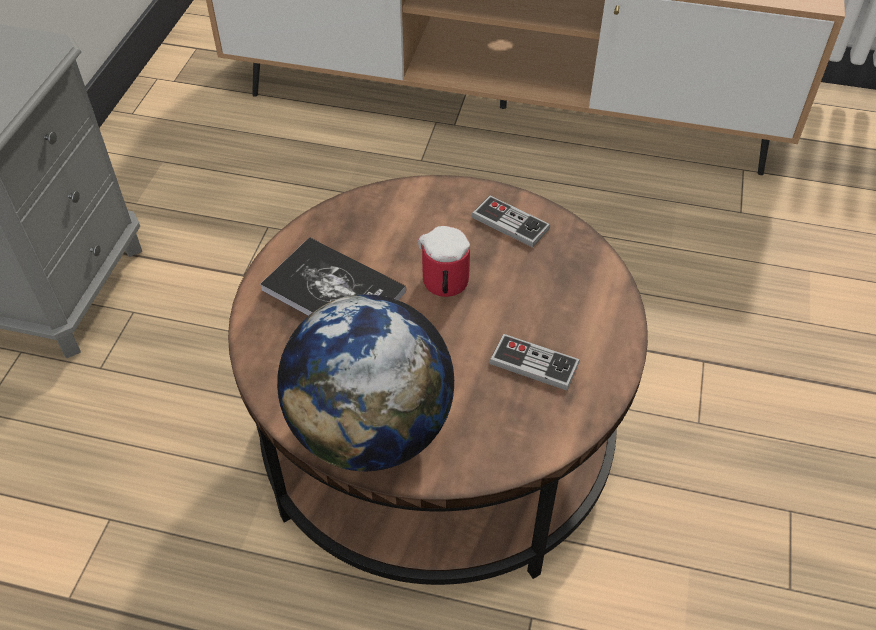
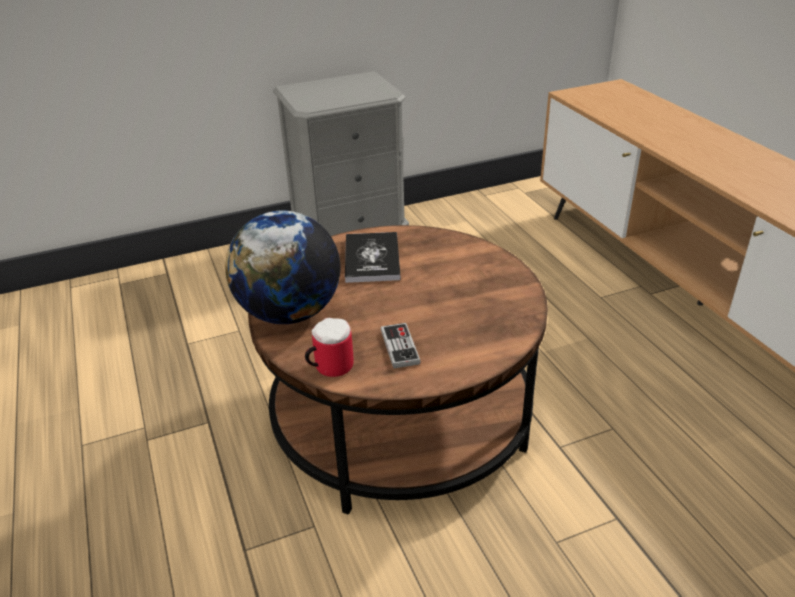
camera: 55 degrees right, 15 degrees down
(443, 286) = (420, 289): mug -> mug (329, 367)
(510, 223) = (503, 290): game controller -> none

